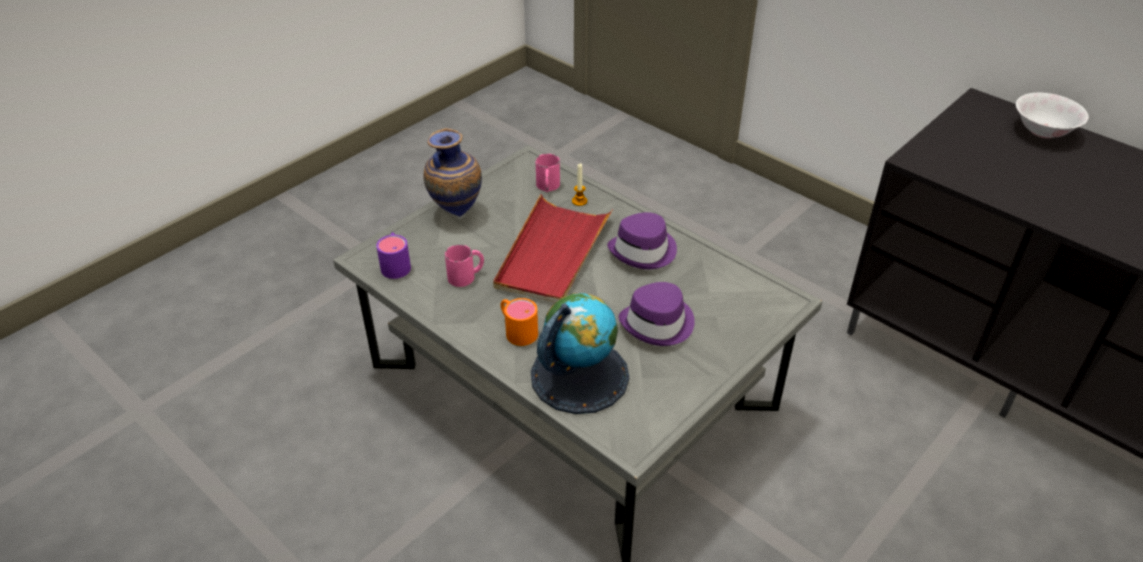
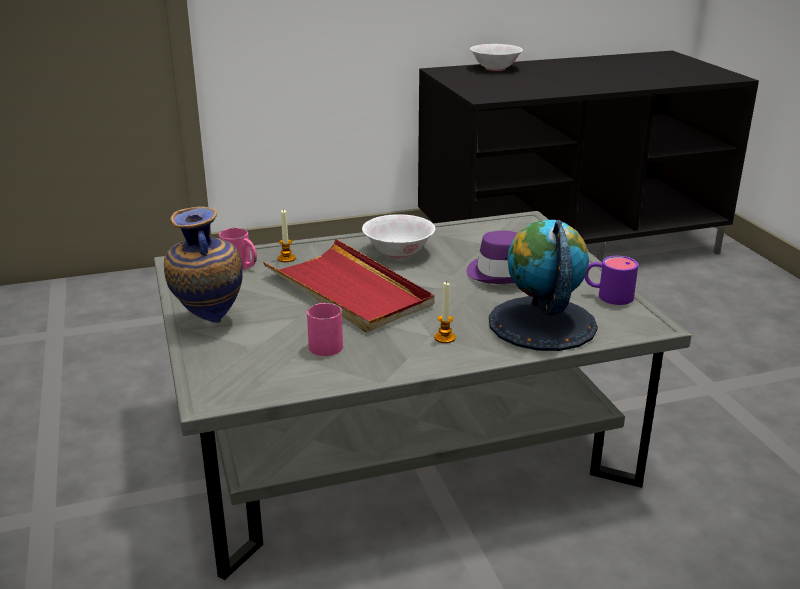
camera: 60 degrees left, 15 degrees down
(396, 264) = (250, 380): purple mug -> purple mug (607, 295)
(517, 330) = (444, 338): orange mug -> candle
(644, 251) = (398, 252): purple hat -> white bowl

